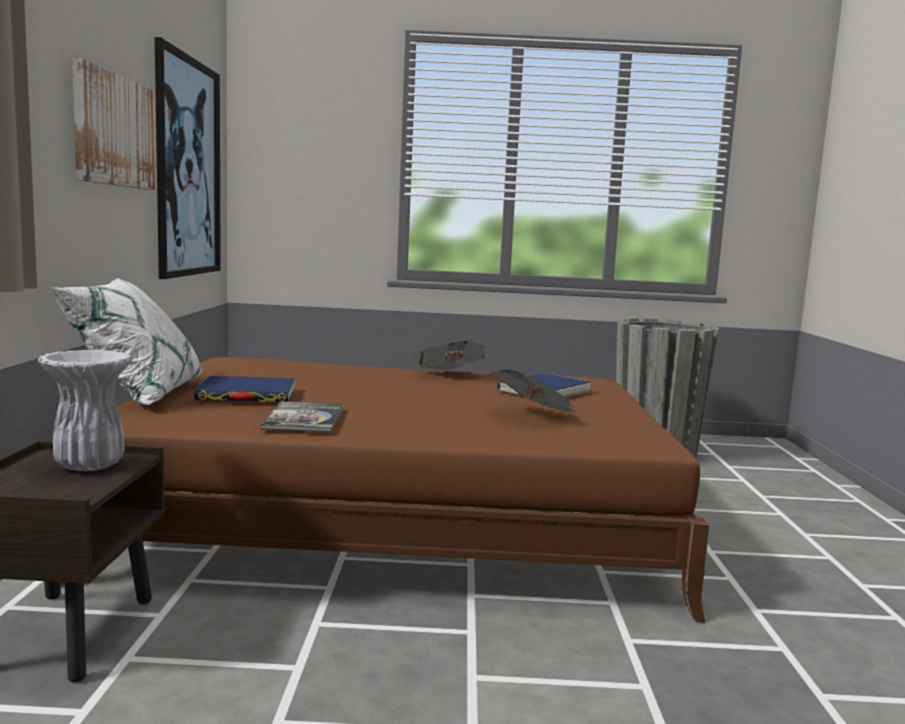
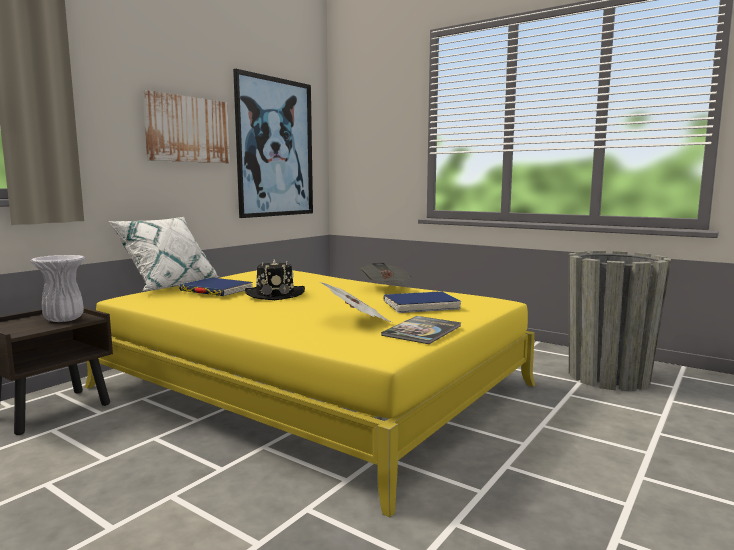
camera: 35 degrees right, 0 degrees up
(304, 418) = (205, 306): book -> book (422, 331)
(349, 392) = (275, 294): none -> black hat
(397, 516) = (311, 386): brown bed -> yellow bed

